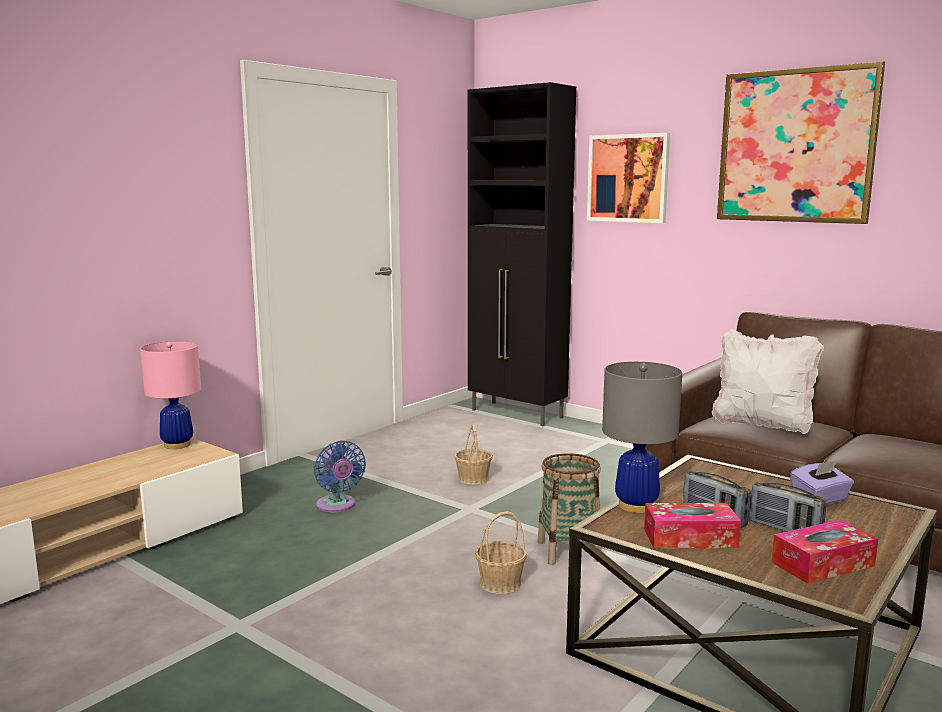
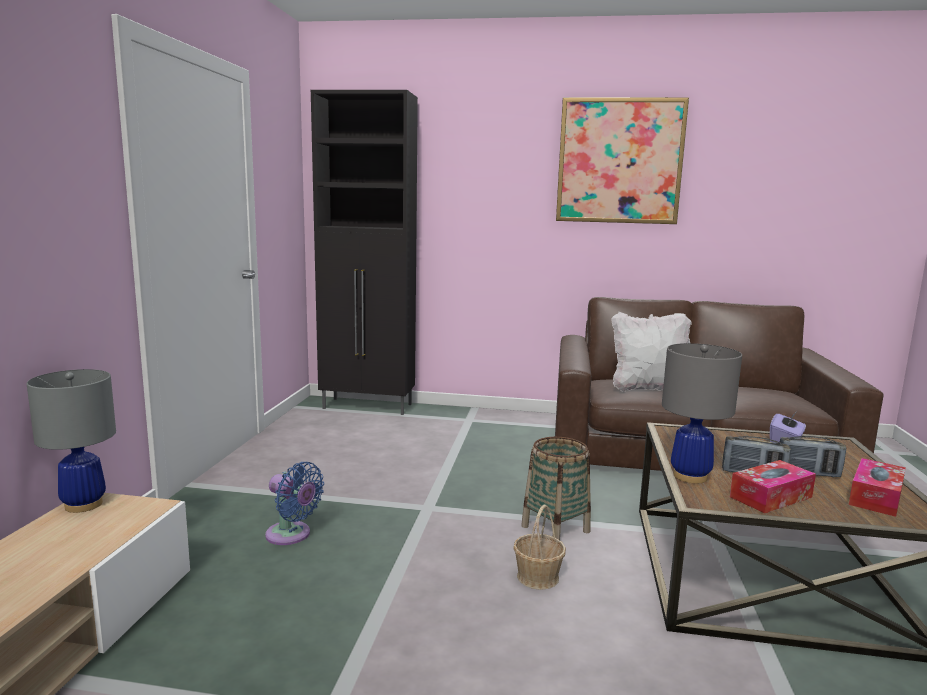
camera: 30 degrees left, 0 degrees up
(177, 445) = (83, 504): pink table lamp -> grey table lamp
(473, 478) = (397, 476): basket -> none
(628, 178) = (471, 184): picture -> none

